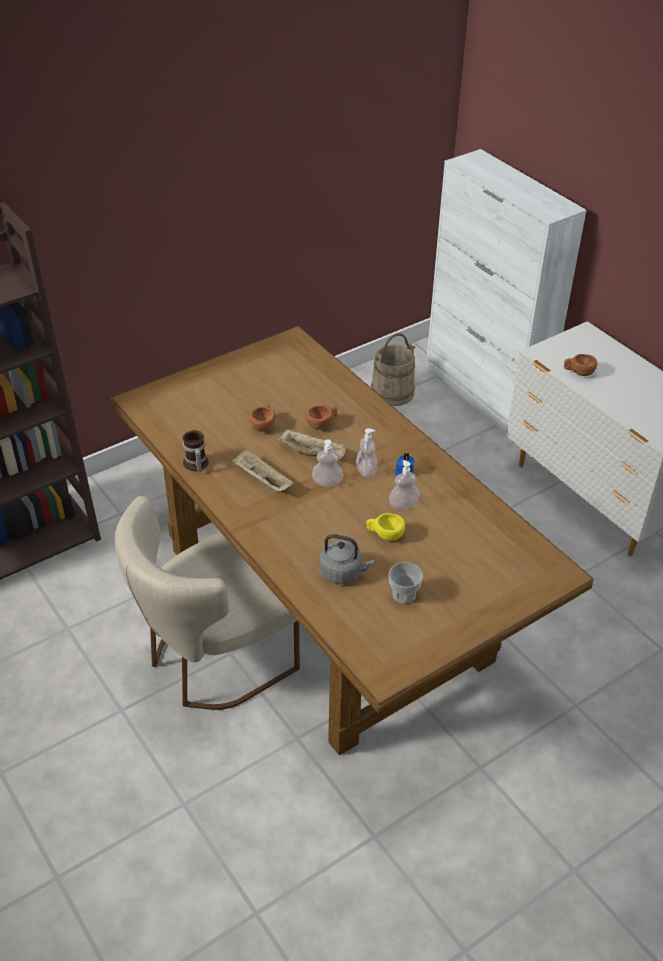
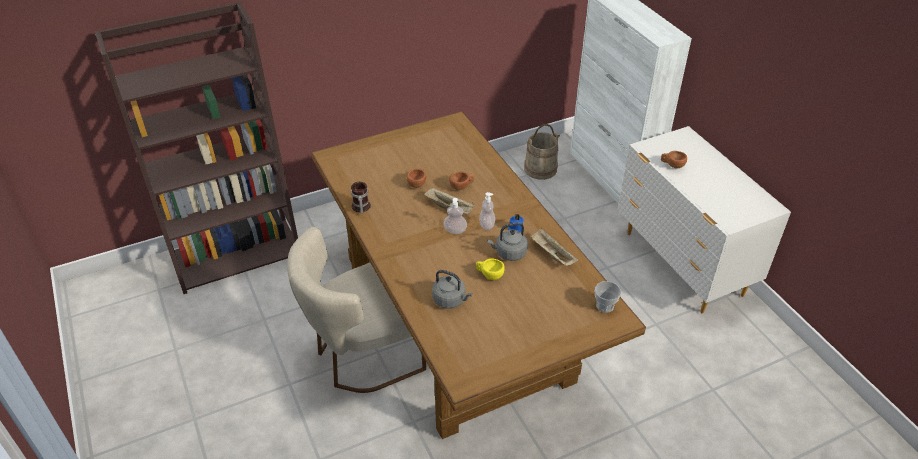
camera: 10 degrees right, 0 degrees up
(261, 480) = (406, 224): beige tray -> beige tray (552, 254)
(403, 504) = (509, 253): soap dispenser -> grey kettle
(404, 595) = (493, 322): cup -> cup (605, 306)

